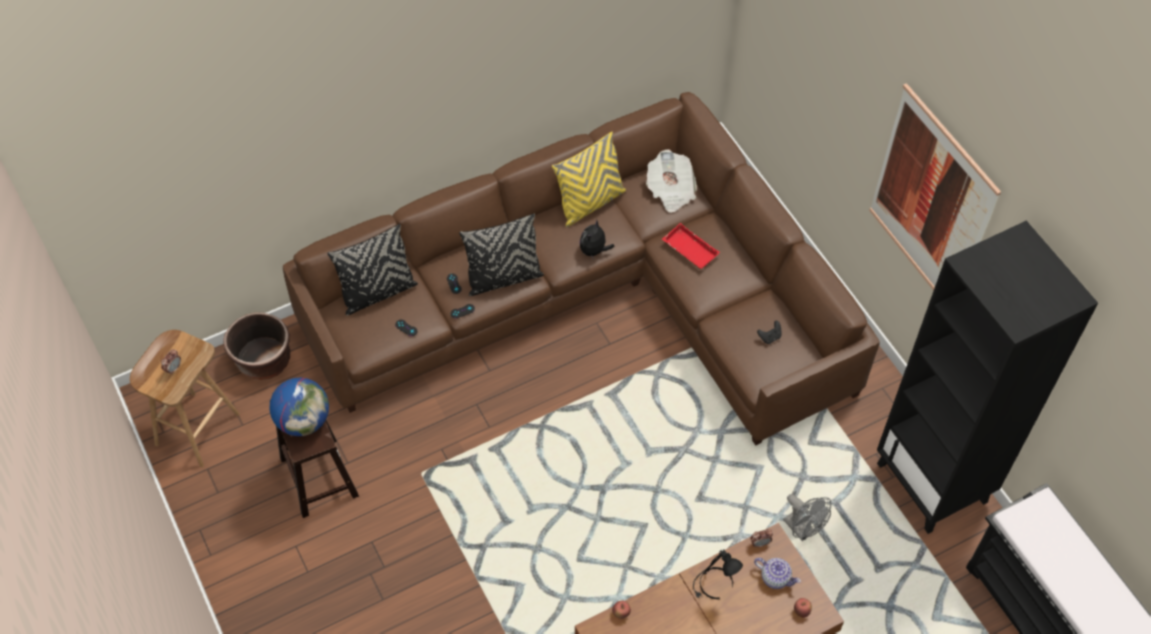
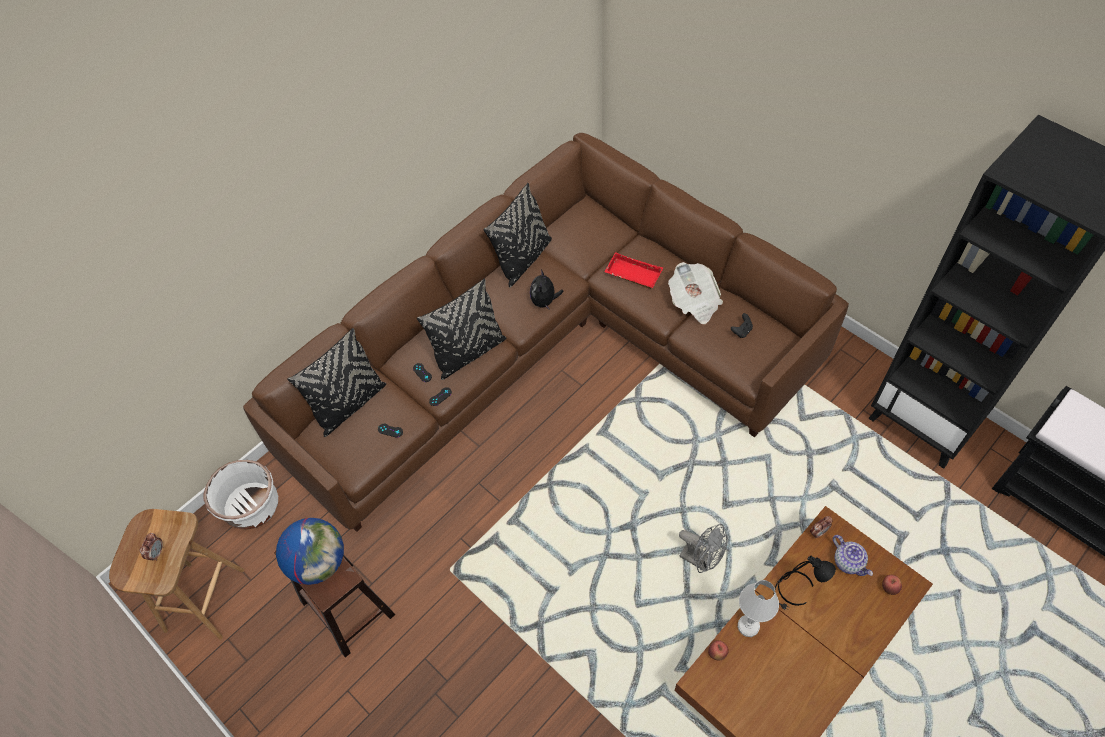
camera: 15 degrees left, 0 degrees up
(263, 360) = (252, 507): brown planter -> white planter
(590, 203) = (523, 259): yellow pillow -> black pillow
(659, 600) = (748, 626): none -> white table lamp
(671, 190) = (592, 227): newspaper -> newspaper (694, 302)
(775, 577) = (849, 562): teapot -> teapot turned 45 degrees clockwise
(802, 530) = (832, 503): grey fan -> grey fan (701, 560)
(931, 200) = (884, 144): picture -> none

